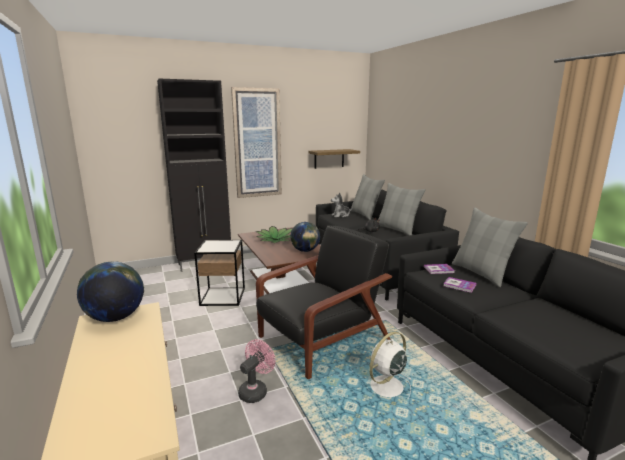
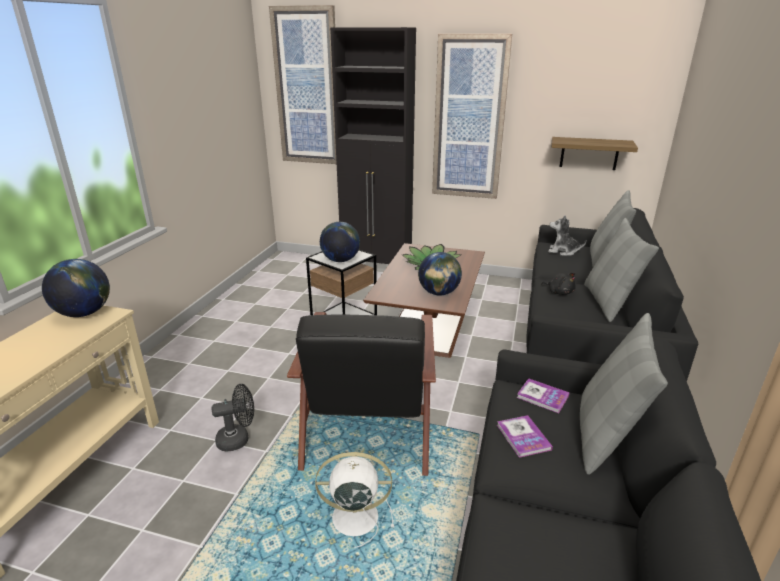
camera: 40 degrees right, 10 degrees up
(124, 127) = (307, 88): none -> picture
(224, 248) = (340, 260): none -> globe
(255, 390) = (238, 439): pink fan -> black fan
(321, 339) = (369, 417): black armchair -> black armchair turned 90 degrees clockwise

